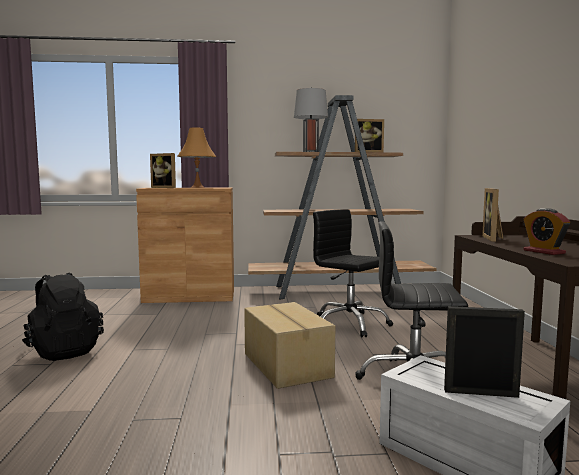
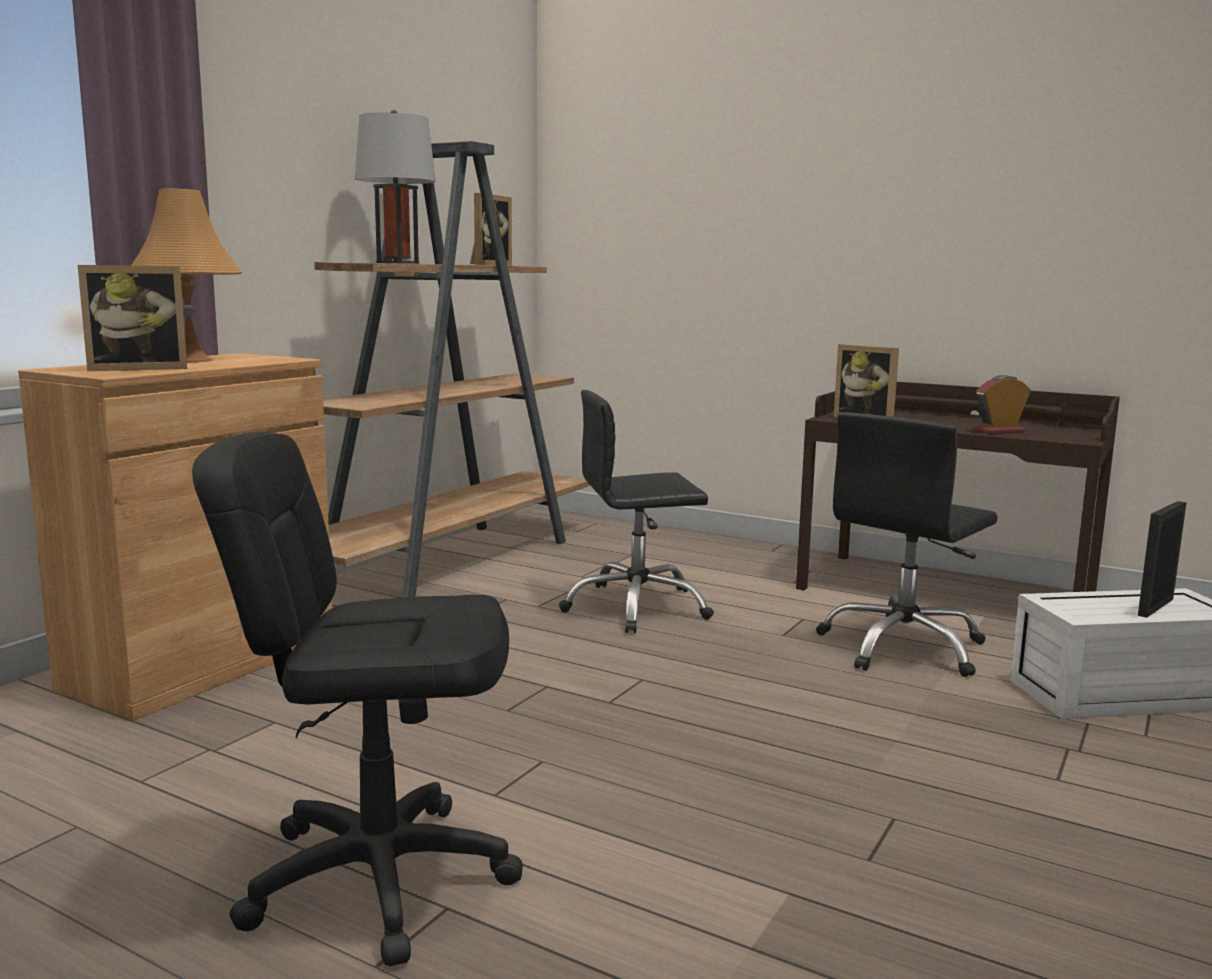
camera: 55 degrees left, 5 degrees up
(64, 351) = (379, 877): black backpack -> black office chair
(286, 365) = (761, 695): cardboard box -> none
(544, 252) = (999, 431): alarm clock -> alarm clock turned 150 degrees clockwise

